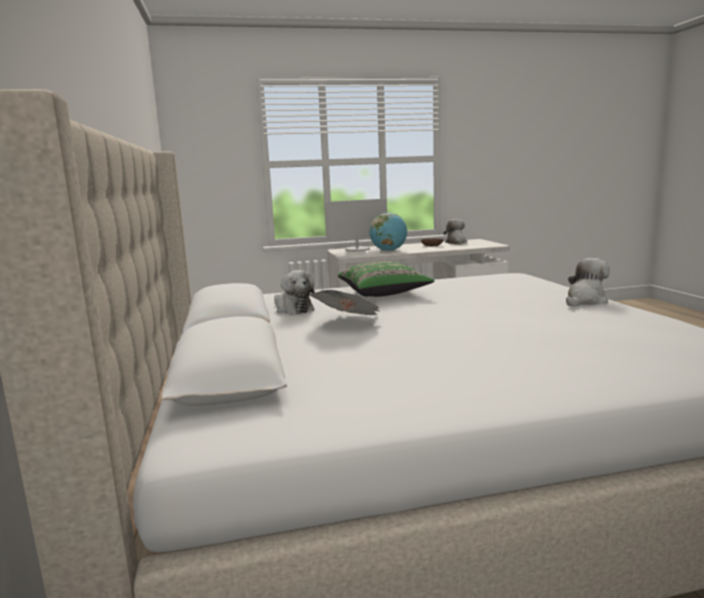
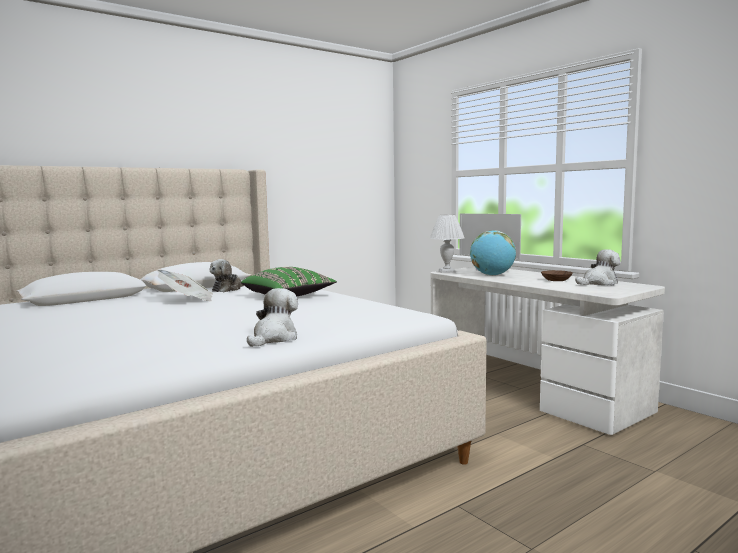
camera: 65 degrees right, 5 degrees down
(349, 255) = (446, 271): none -> white table lamp
(585, 301) = (274, 338): plush toy -> plush toy turned 90 degrees counterclockwise

